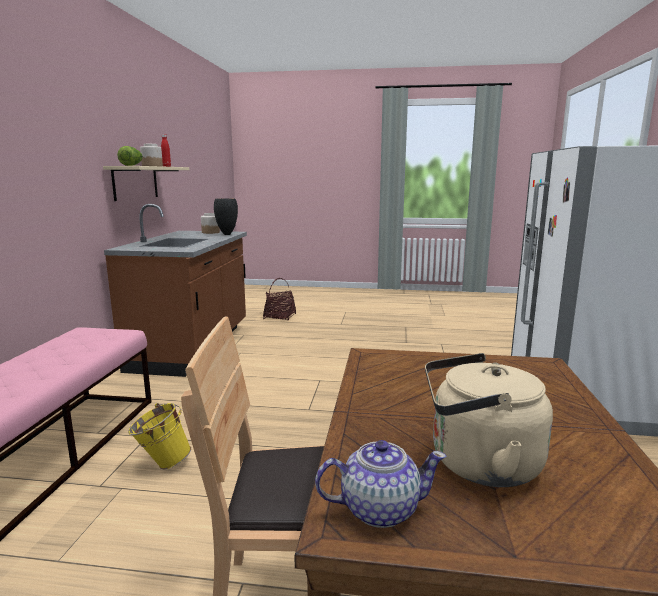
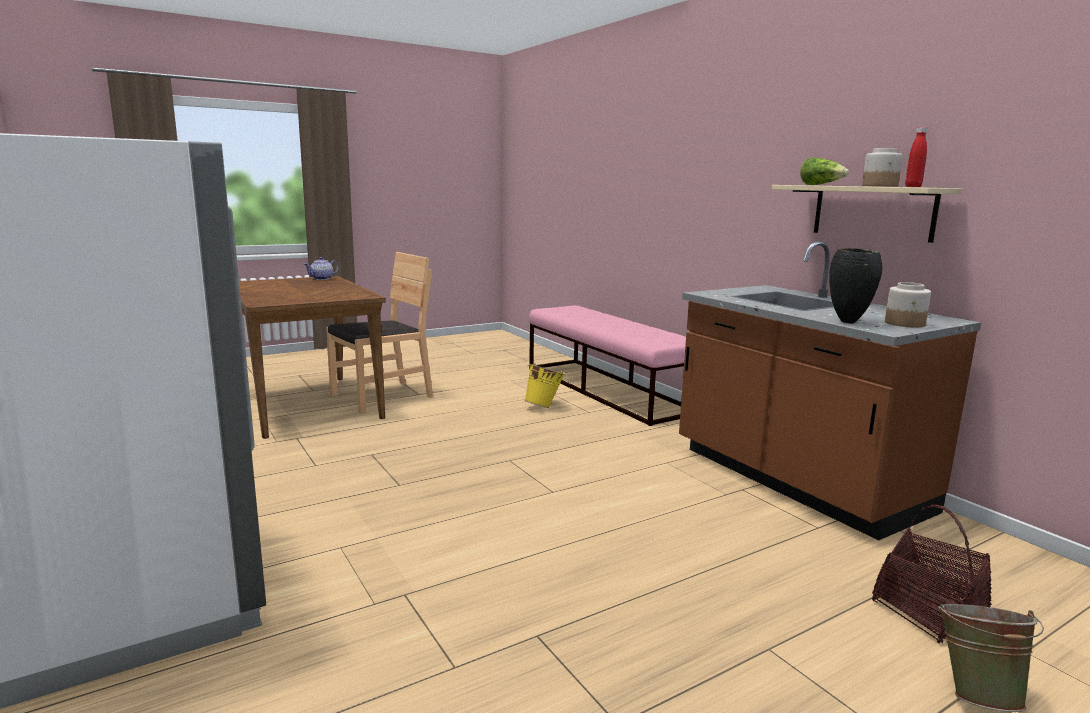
camera: 140 degrees right, 0 degrees up
(310, 309) = (976, 693): none -> green bucket
(478, 464) = (295, 284): beige kettle -> none

